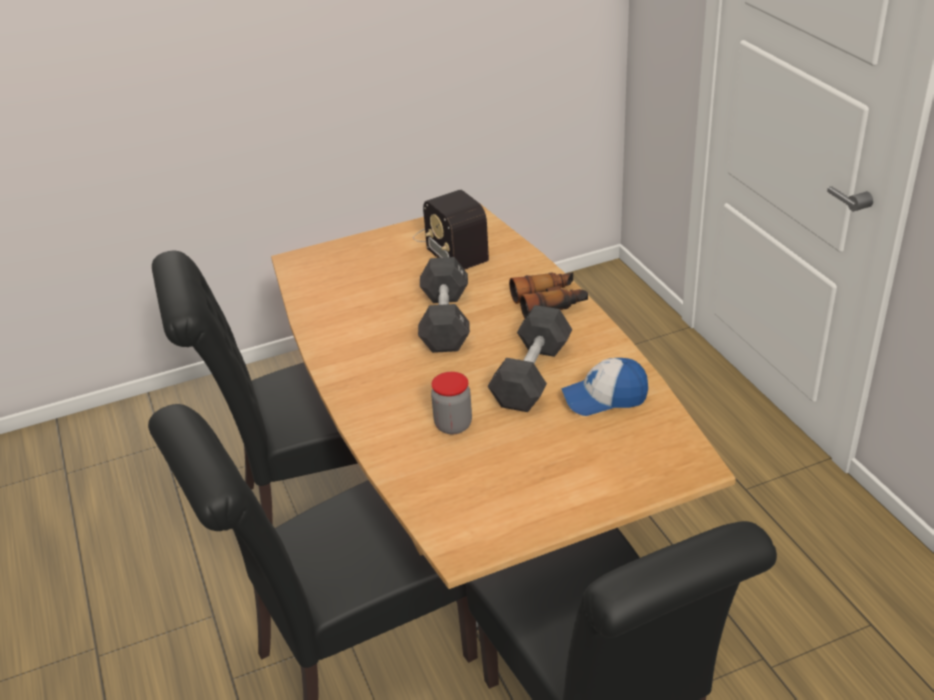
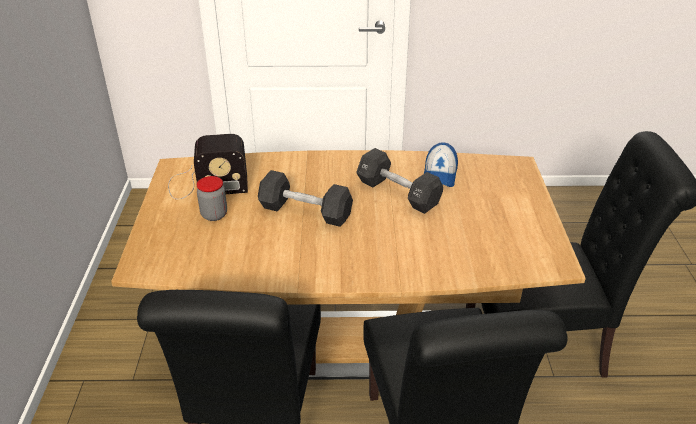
camera: 70 degrees left, 0 degrees up
(453, 425) = (431, 237): jar -> jar (214, 215)
(549, 303) = (323, 165): binoculars -> none

